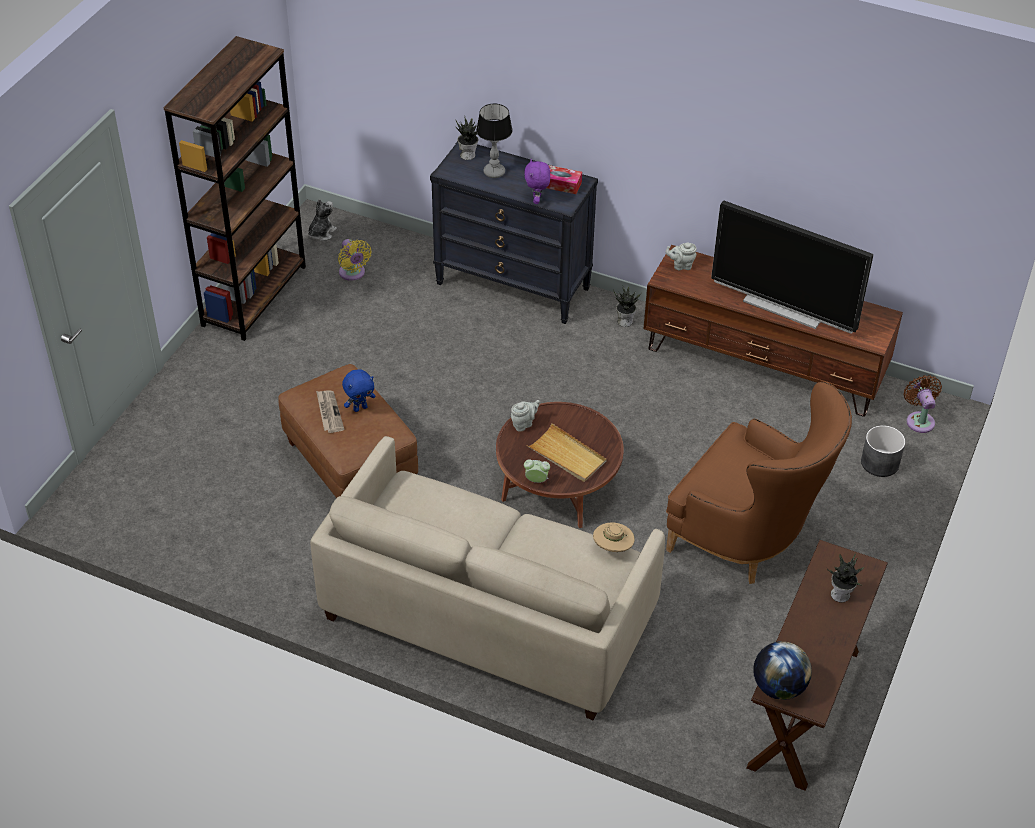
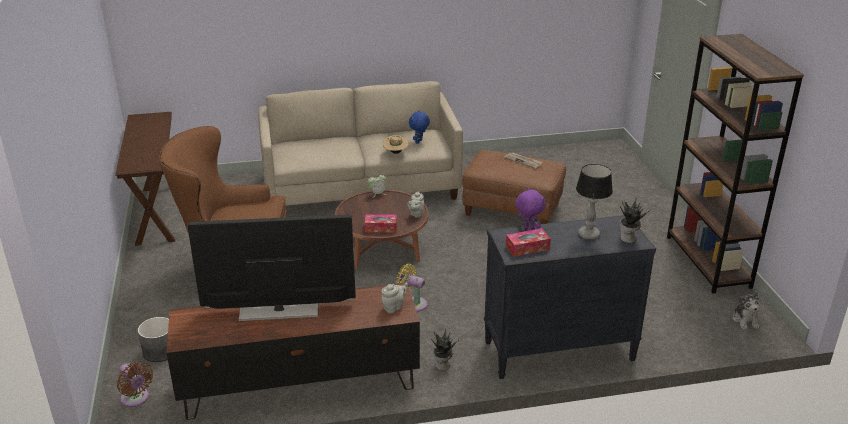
camera: 145 degrees right, 15 degrees down
(353, 274) = (676, 304): yellow fan -> yellow fan (412, 304)
(360, 408) = (510, 169): blue plush toy -> blue plush toy (419, 142)
(567, 455) = (372, 211): beige tray -> none
(580, 425) = (381, 227): none -> tissue box
(613, 547) = (296, 162): beige hat -> beige hat (395, 152)
(778, 687) = (159, 117): globe -> none
(841, 595) = (139, 153): potted plant -> none

